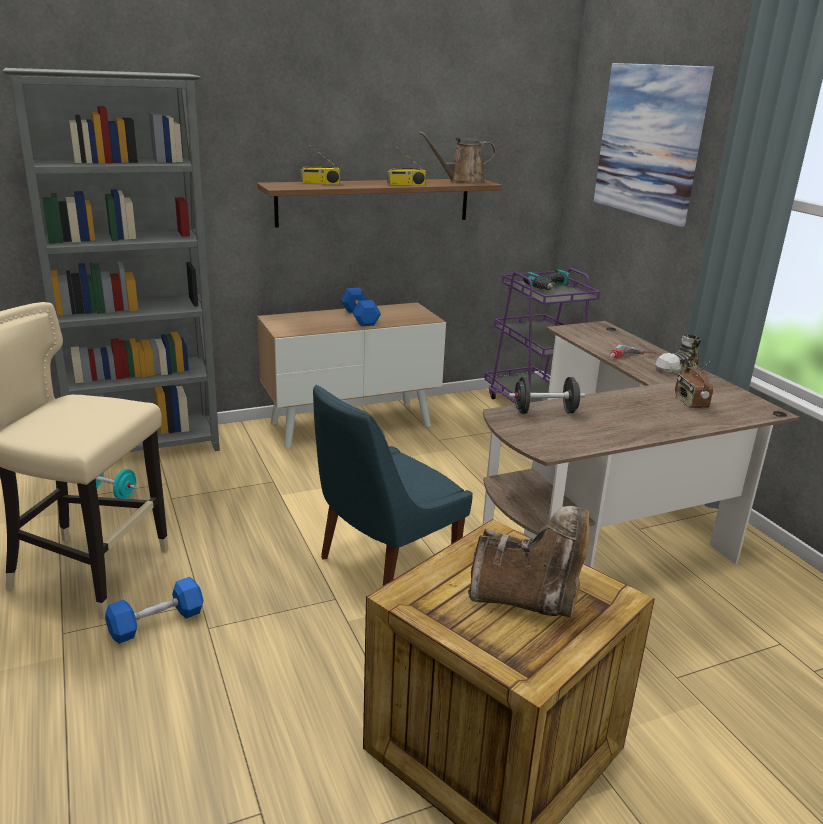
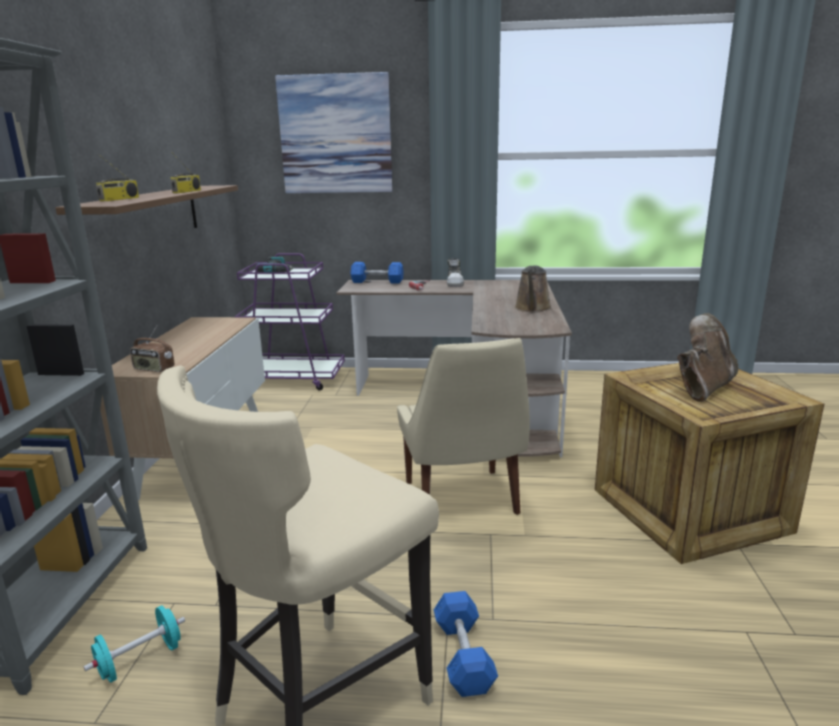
camera: 60 degrees left, 5 degrees down
(360, 317) = (190, 339): blue dumbbell -> blue dumbbell (377, 282)
(383, 567) = (462, 500): blue chair -> beige chair
(462, 181) = (203, 187): brown watering can -> brown watering can (532, 309)
(544, 412) = (492, 319): black dumbbell -> none
(690, 402) = (508, 291): radio -> radio (153, 369)

